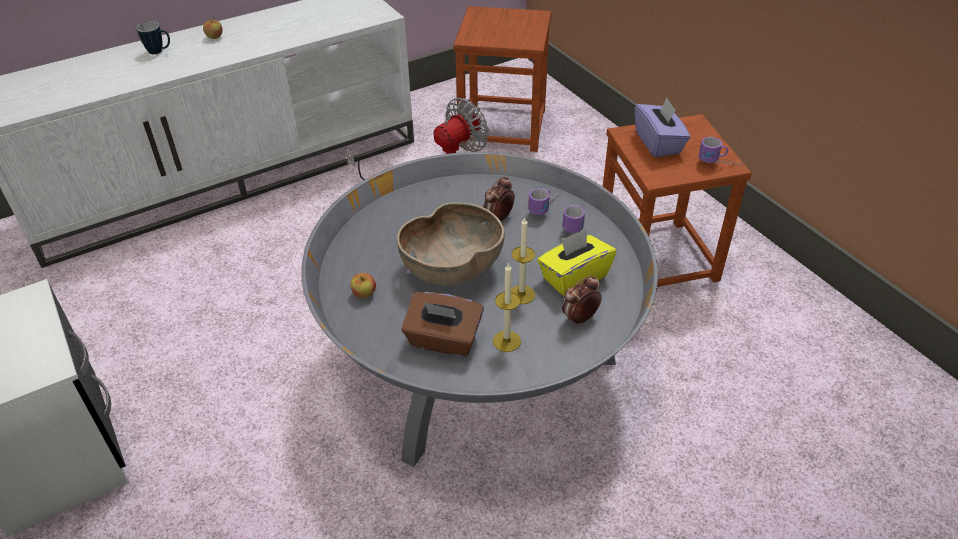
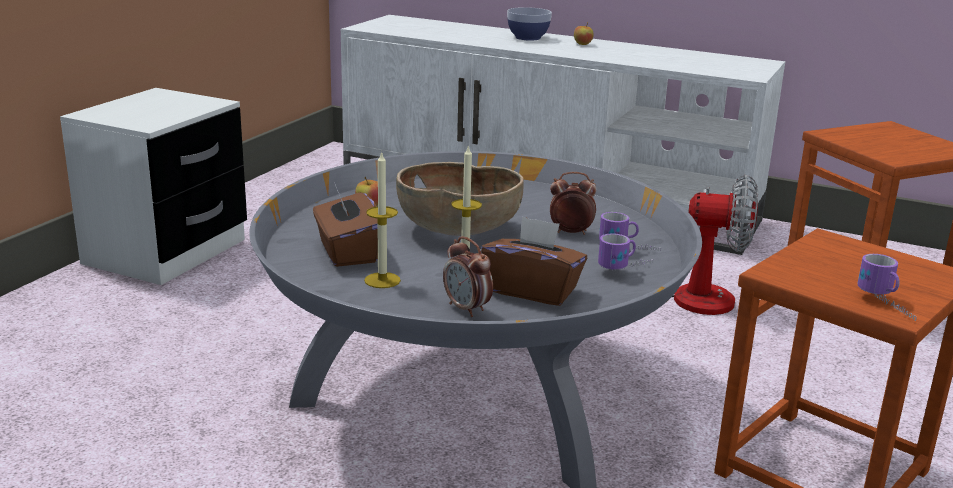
camera: 55 degrees right, 20 degrees down
(159, 52) = (528, 38): mug -> bowl
(574, 277) = (533, 291): yellow tissue box -> brown tissue box
(580, 319) = (467, 309): alarm clock -> alarm clock turned 150 degrees counterclockwise
(658, 143) = (849, 260): purple tissue box -> none

